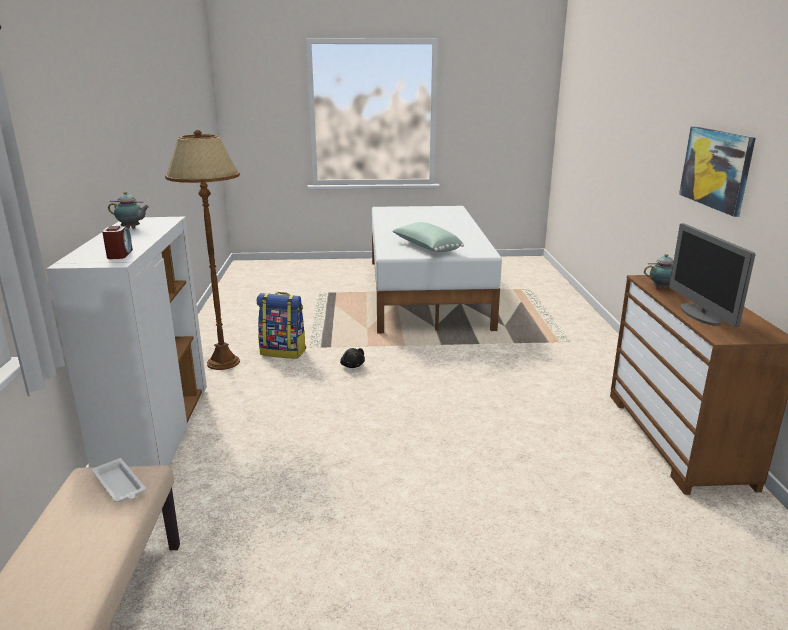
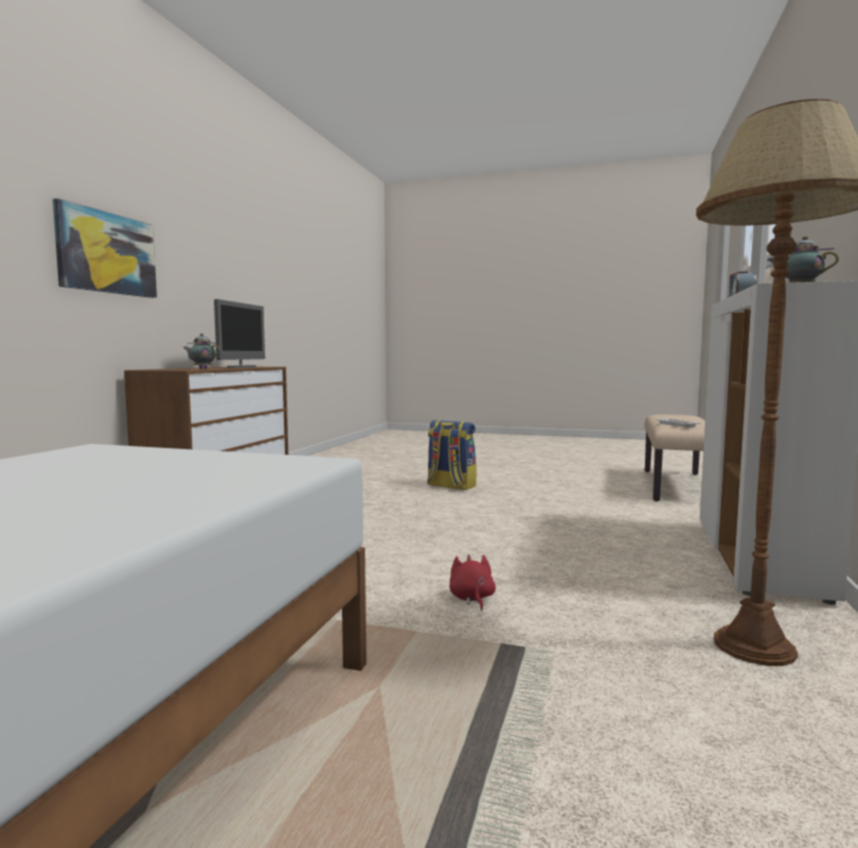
camera: 160 degrees left, 15 degrees down
(284, 352) = (616, 652): backpack -> backpack (450, 486)
(352, 365) = (472, 598): black plush toy -> red plush toy
(426, 248) = (174, 466): green pillow -> none

